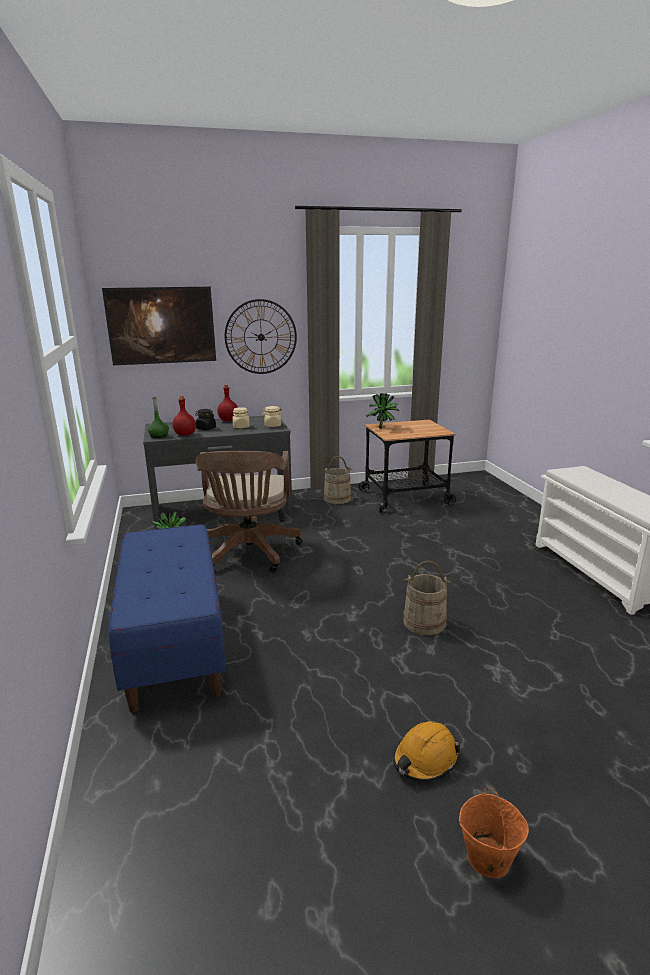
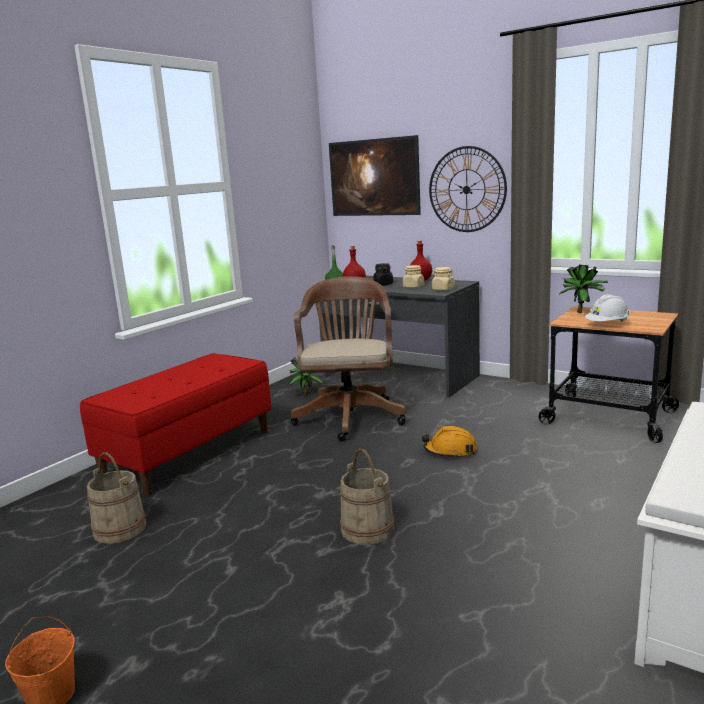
camera: 50 degrees right, 5 degrees down
(173, 643) = (189, 453): blue bench -> red bench
(249, 553) = (350, 415): brown office chair -> brown office chair turned 135 degrees clockwise
(337, 498) = (524, 396): beige bucket -> beige bucket (120, 529)
(417, 434) = (607, 325): none -> white hard hat
(425, 759) = (153, 613): orange hard hat -> orange hard hat (450, 451)

